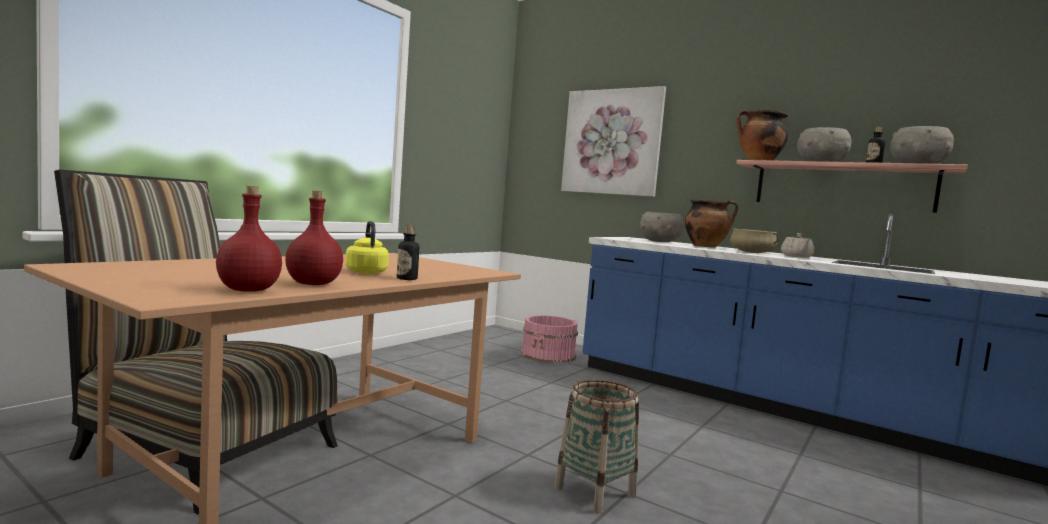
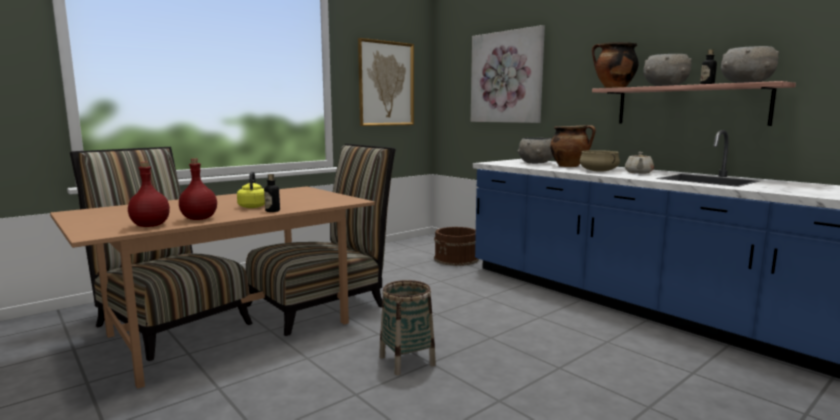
camera: 15 degrees right, 5 degrees up
(422, 414) = (323, 304): none -> chair
(462, 136) = (386, 84): none -> picture
(548, 355) = (456, 259): pink bucket -> brown bucket

